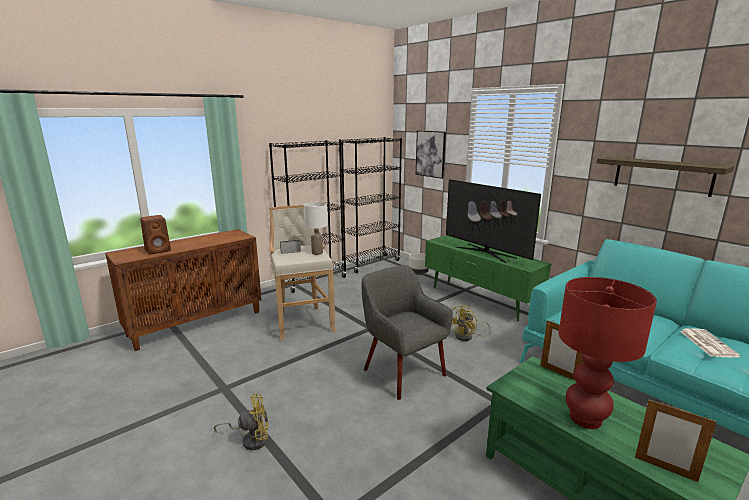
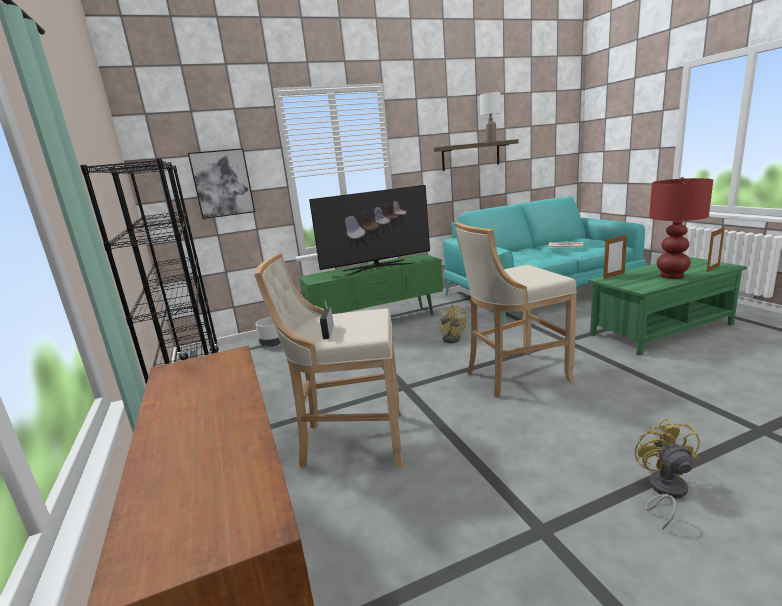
camera: 70 degrees left, 0 degrees up
(159, 250) = (216, 461): brown speaker -> none
(317, 253) = (351, 315): white table lamp -> white table lamp (490, 141)
(403, 372) = (513, 376): grey armchair -> beige stool

